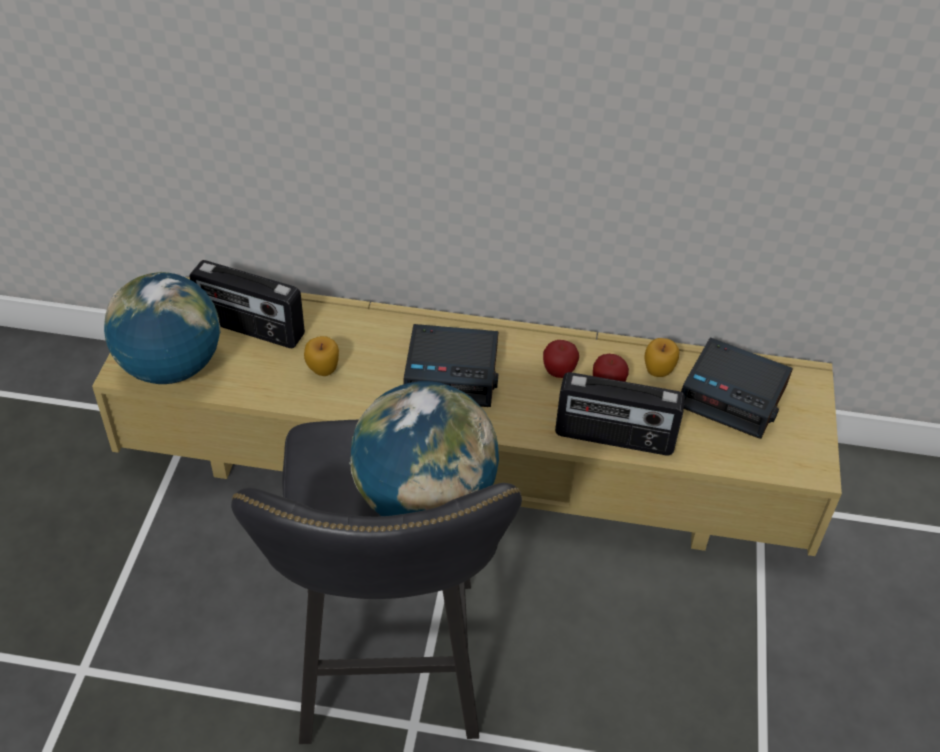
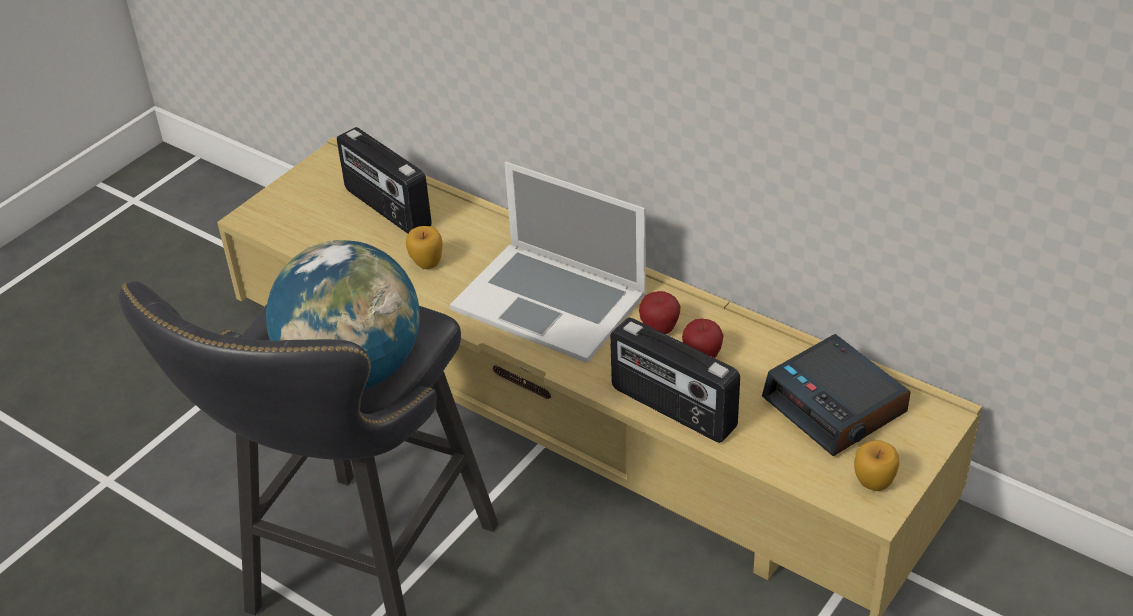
camera: 30 degrees right, 5 degrees down
(171, 367) = (294, 224): globe -> none
(452, 373) = (550, 300): alarm clock -> laptop
(658, 372) = (768, 359): apple -> apple (873, 484)

